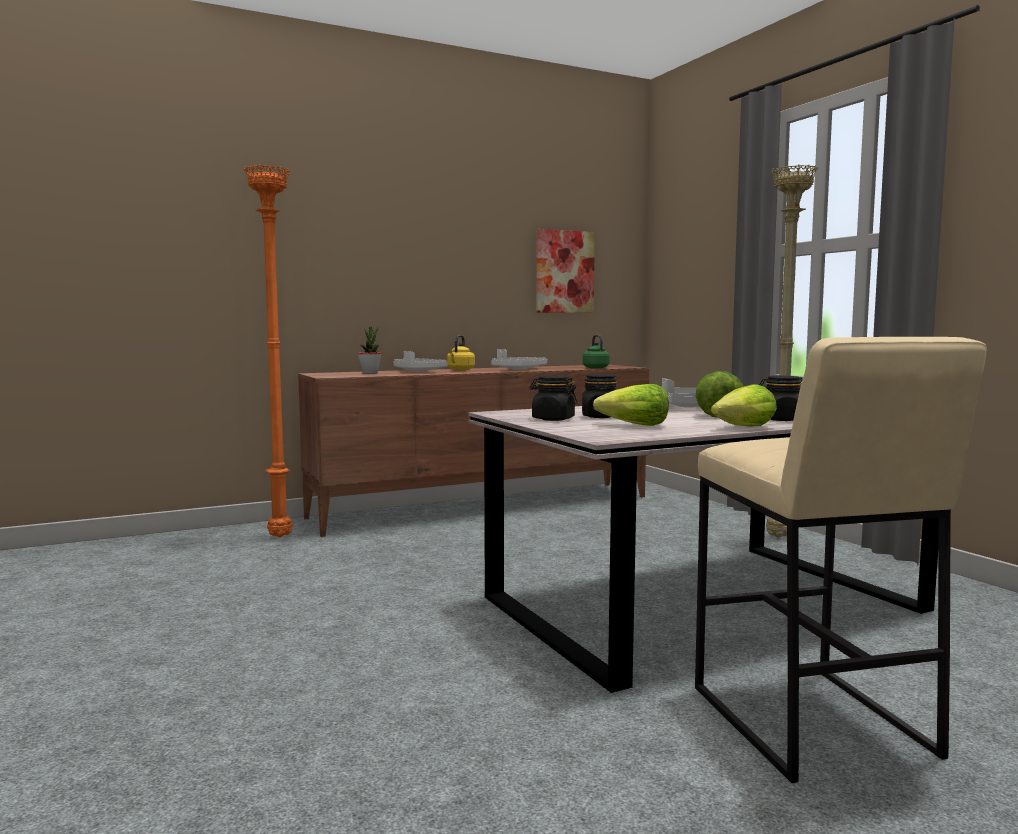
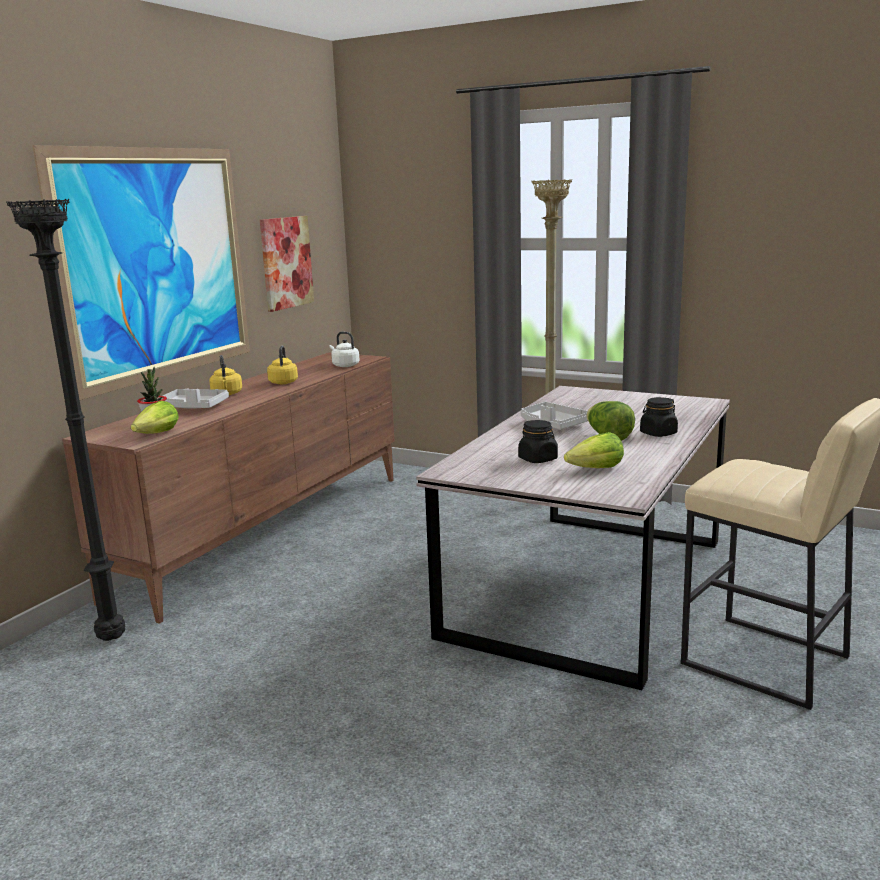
camera: 35 degrees left, 10 degrees up
(279, 536) = (110, 638): orange floor lamp -> black floor lamp
(416, 251) = (157, 264): none -> picture
(519, 369) = (283, 382): grey tray -> yellow kettle
(553, 419) = (516, 473): black jar -> none
(595, 368) = (344, 365): green kettle -> white kettle
(744, 428) = (667, 454): lettuce -> lettuce (157, 434)

